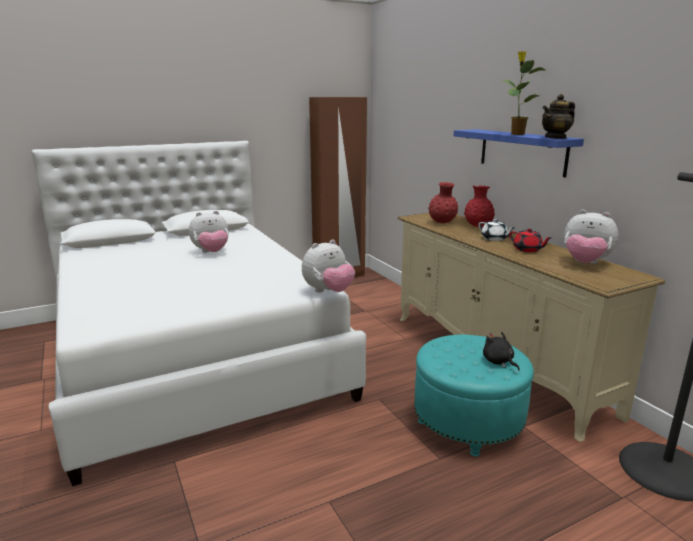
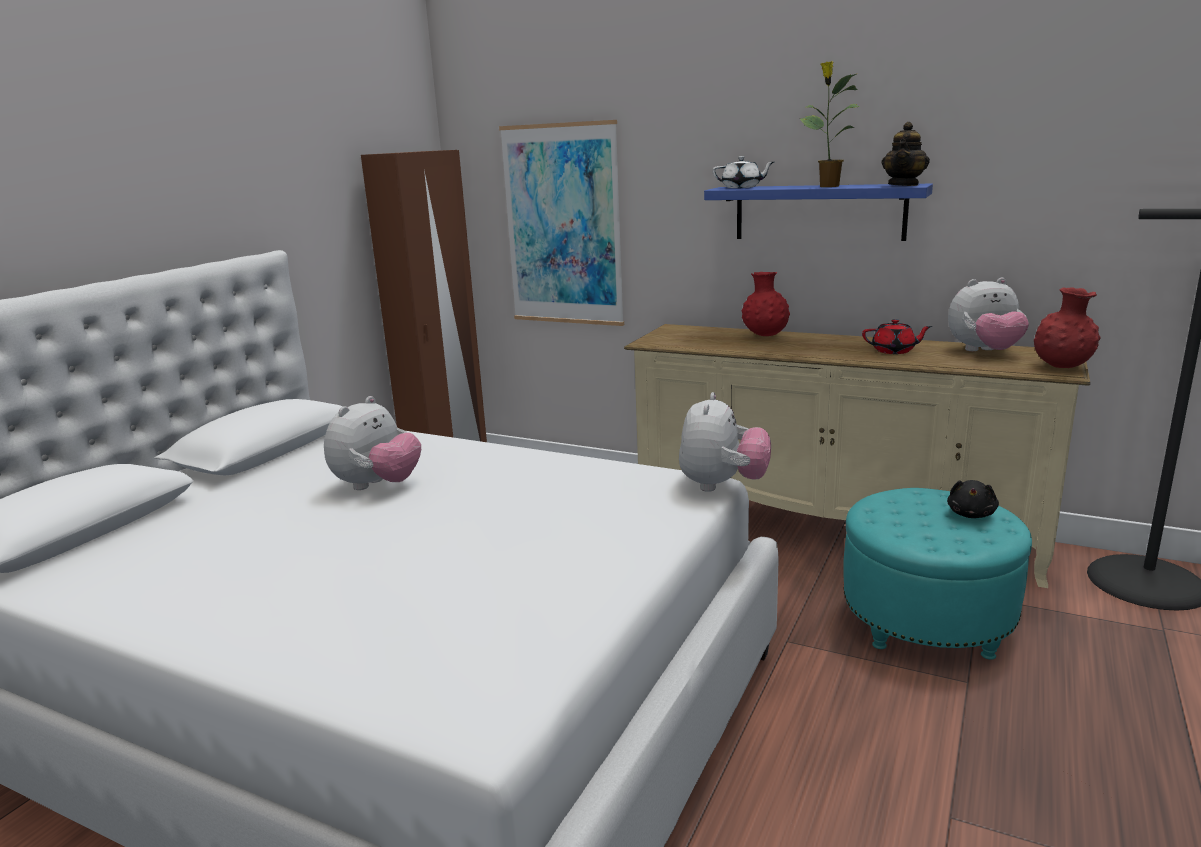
camera: 35 degrees left, 0 degrees up
(410, 144) = (563, 226): none -> picture
(442, 222) = (709, 340): red vase -> red vase (1062, 367)
(494, 239) = (826, 347): white teapot -> white teapot (742, 187)
(498, 362) = (971, 514): black plush toy -> black plush toy turned 90 degrees counterclockwise

